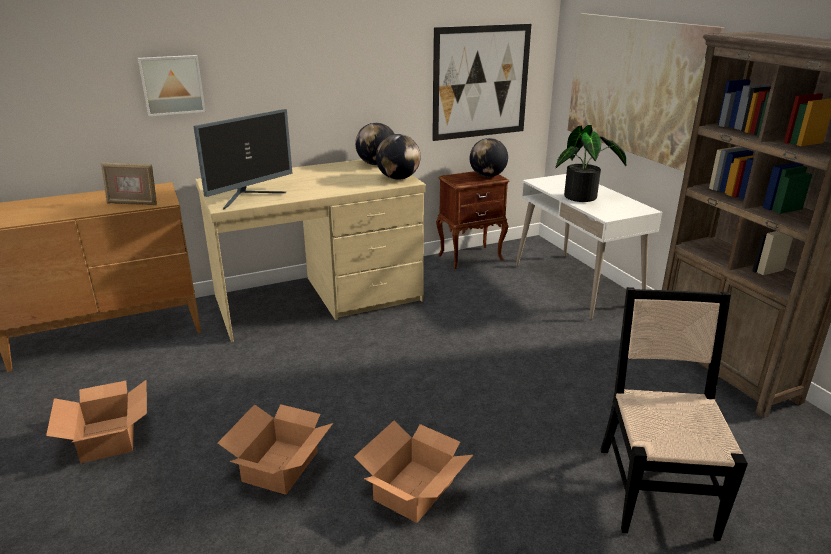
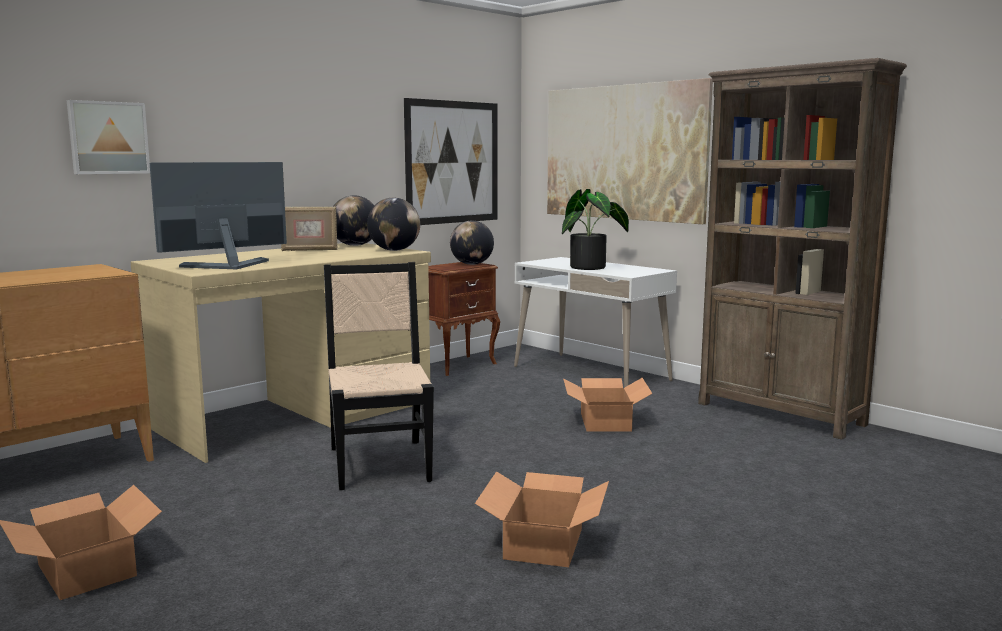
camera: 20 degrees left, 15 degrees down
(133, 203) = (67, 276): picture frame -> picture frame (309, 250)
(250, 197) = (227, 266): monitor -> monitor turned 150 degrees counterclockwise
(282, 466) = (364, 553): cardboard box -> cardboard box (606, 421)
(656, 491) = (791, 501): chair -> chair (380, 464)

